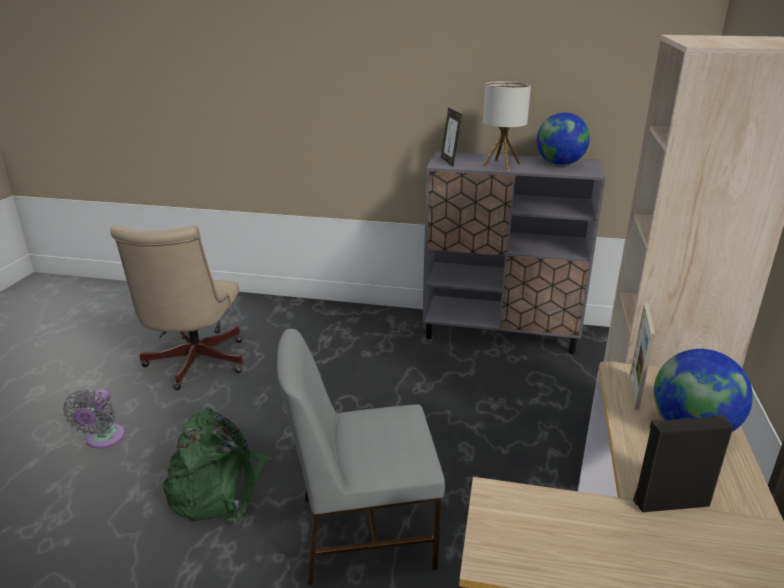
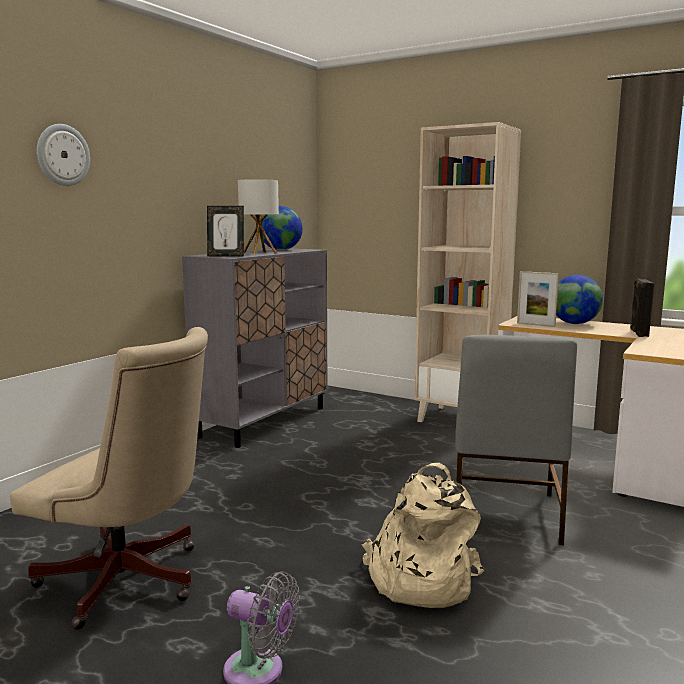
camera: 70 degrees left, 15 degrees down
(219, 488) = (419, 579): green backpack -> beige backpack
(321, 57) = (62, 155): none -> wall clock

